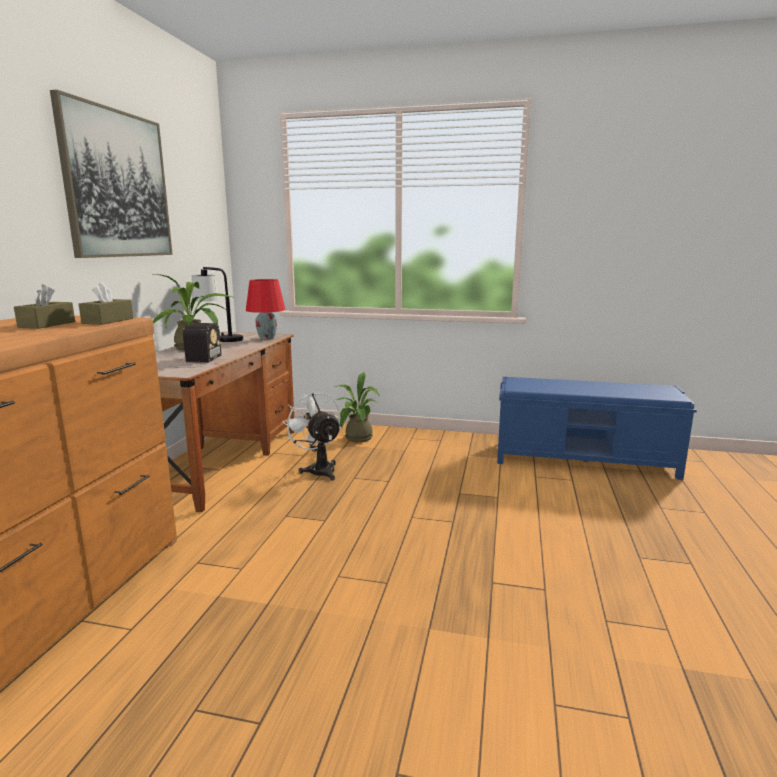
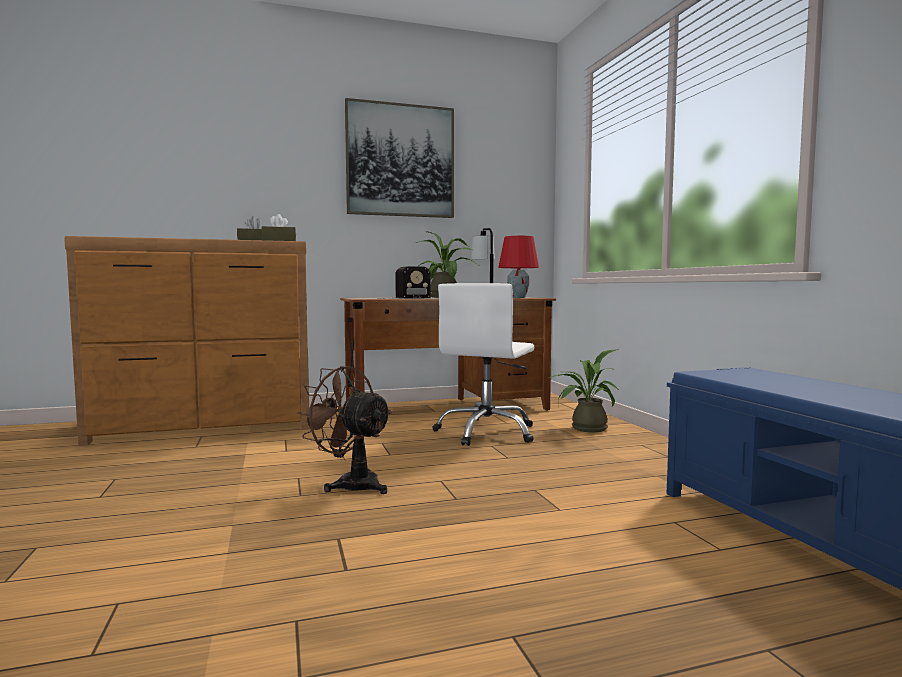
camera: 60 degrees right, 10 degrees down
(318, 469) = (487, 432): white fan -> white office chair
(381, 554) = (351, 483): none -> brown fan

